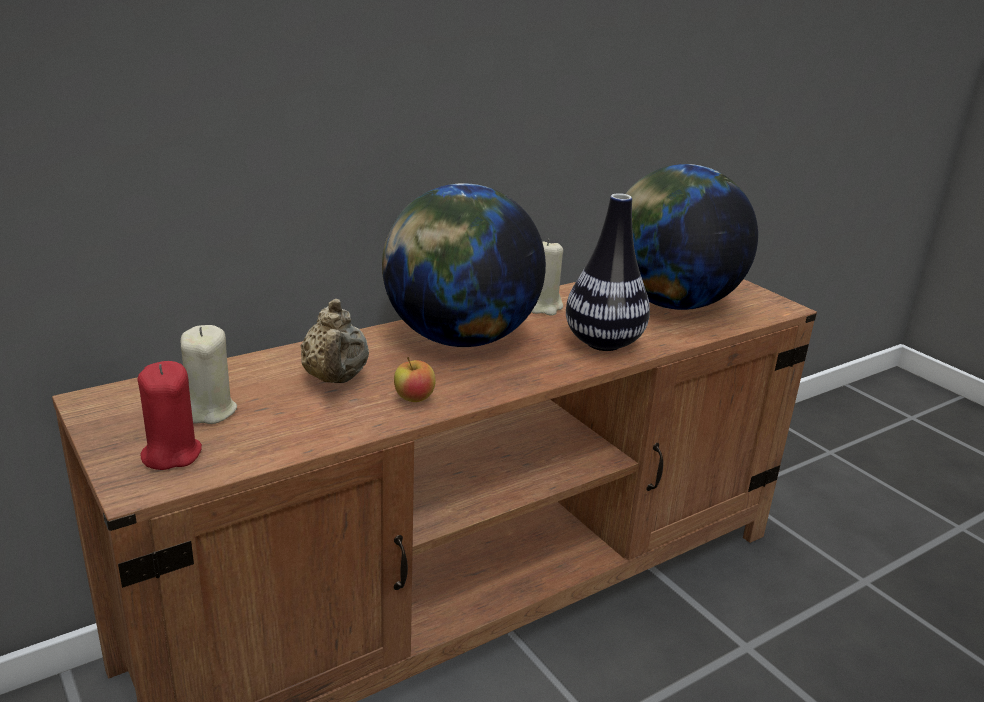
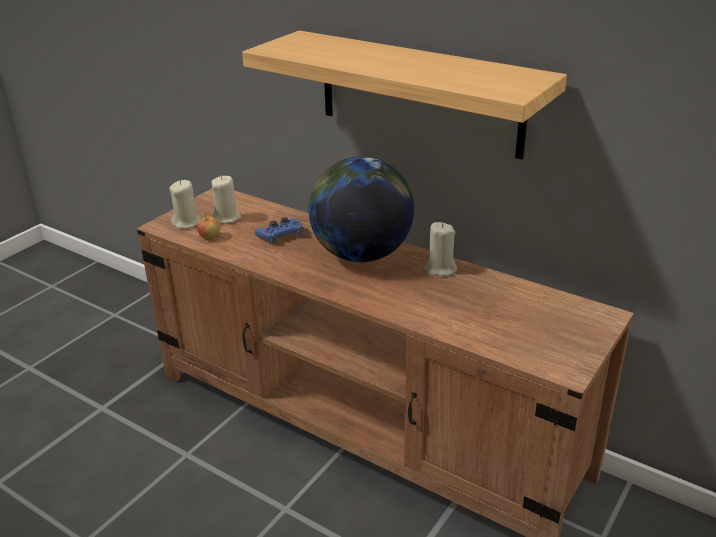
camera: 70 degrees right, 5 degrees up
(171, 454) = (187, 223): red candle -> beige candle
(335, 379) = (280, 235): beige teapot -> blue game controller
(414, 398) = (277, 260): apple -> apple (209, 237)
(462, 76) = (419, 93): none -> shelf
(603, 343) = (404, 302): vase -> none
(671, 303) = (508, 317): globe -> none

